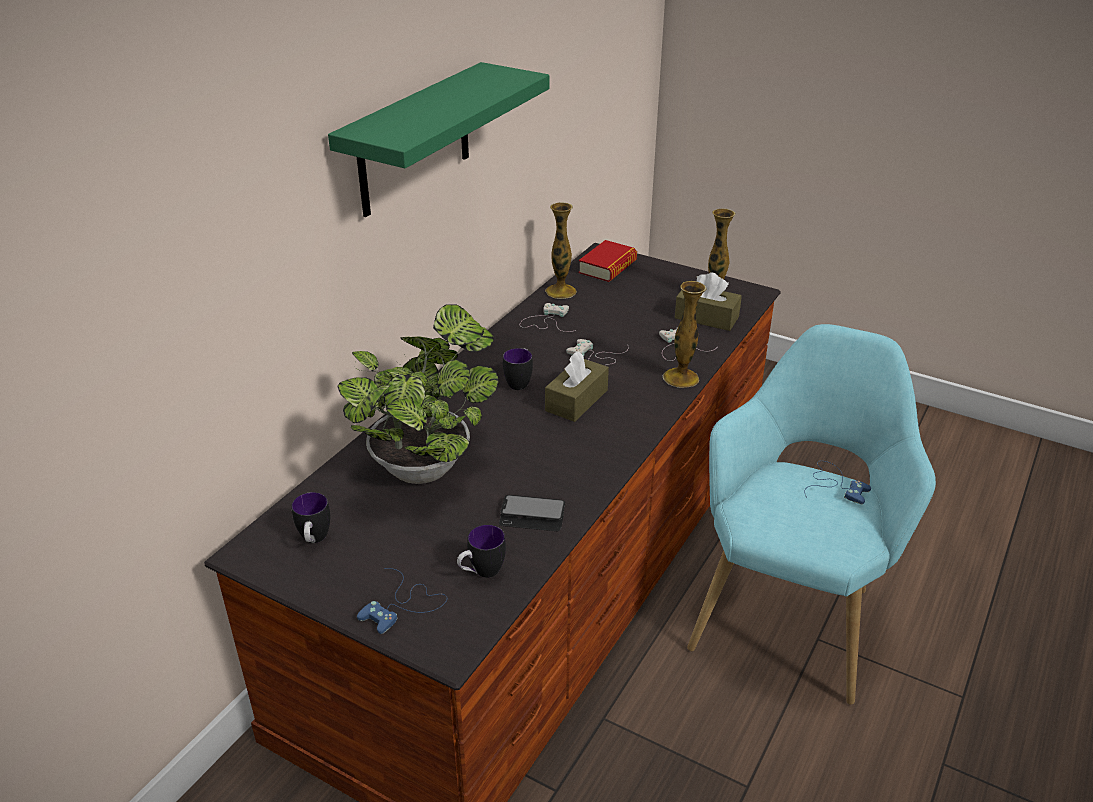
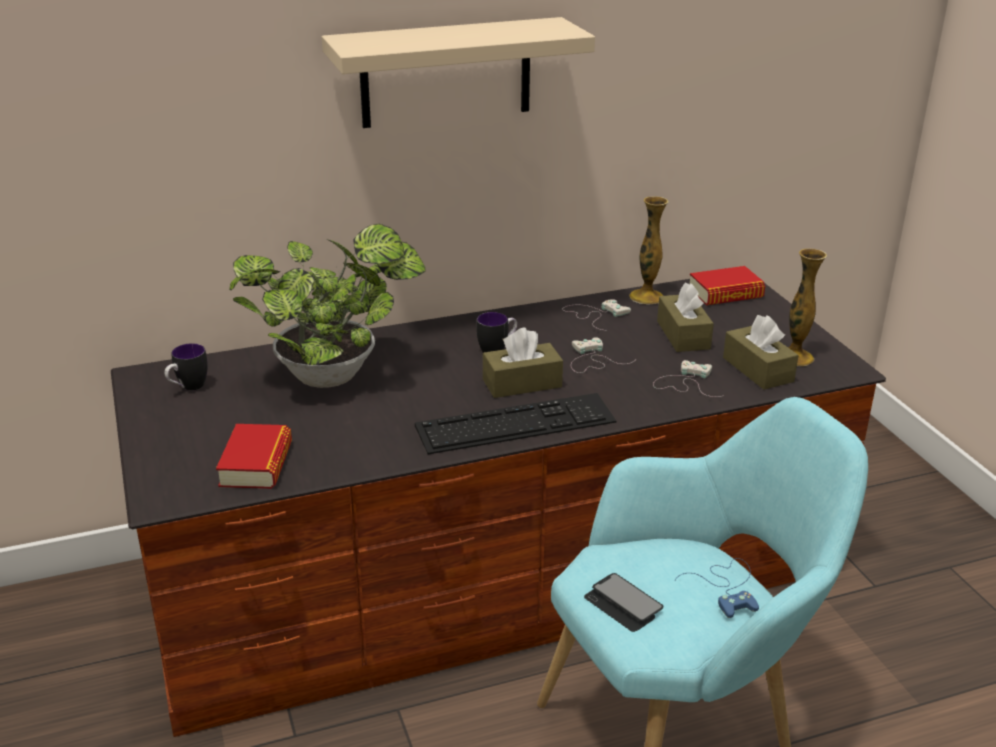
camera: 40 degrees right, 5 degrees down
(403, 605) = (177, 456): blue game controller -> none
(414, 140) = (446, 73): green shelf -> beige shelf
(481, 573) = (256, 464): mug -> book
(532, 515) = (353, 446): phone -> phone (623, 604)
(619, 435) = (516, 424): none -> keyboard
(626, 312) = (683, 335): none -> brown tissue box
(681, 378) = (646, 407): vase -> none

